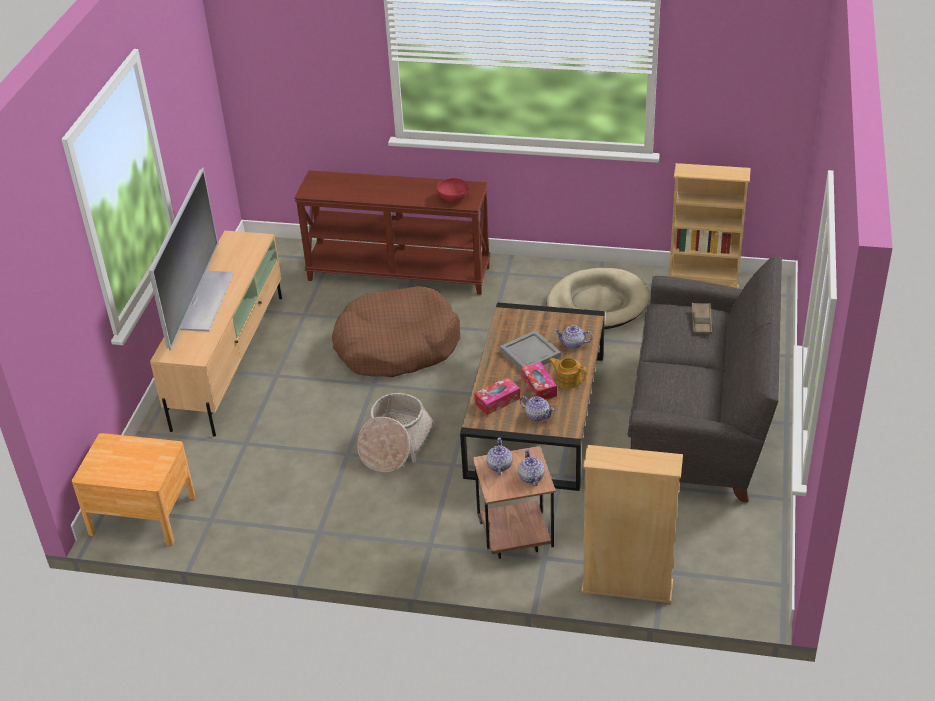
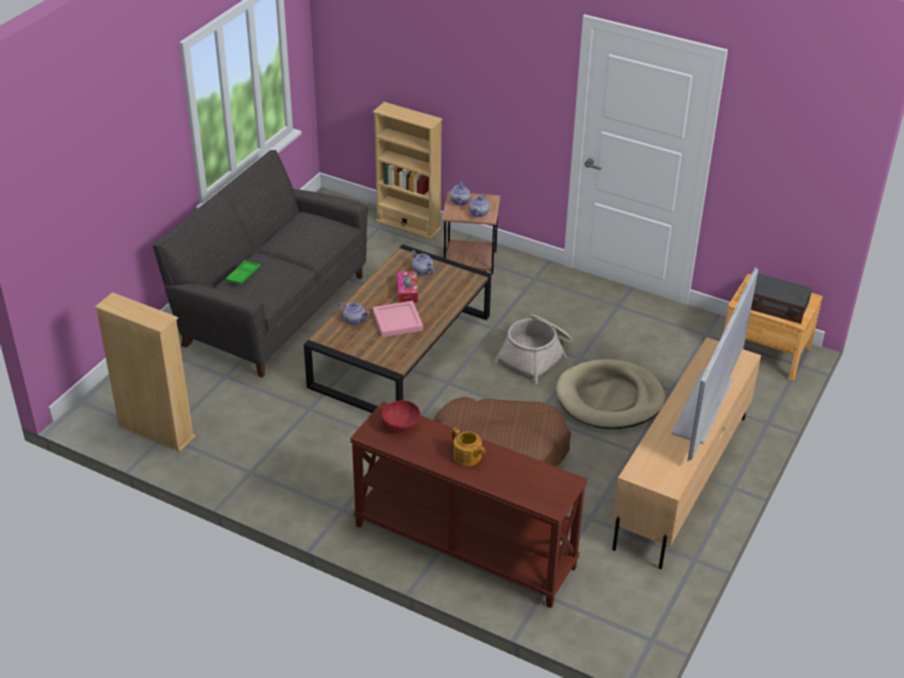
camera: 165 degrees left, 0 degrees up
(126, 454) = (777, 306): none -> radio
(497, 401) = (448, 289): tissue box -> none
(531, 354) = (396, 320): grey tray -> pink tray
(567, 380) = (380, 291): teapot -> teapot (467, 457)
(597, 304) = (272, 444): beige dog bed -> beige dog bed (609, 398)
(701, 321) = (243, 275): brown tray -> green tray

